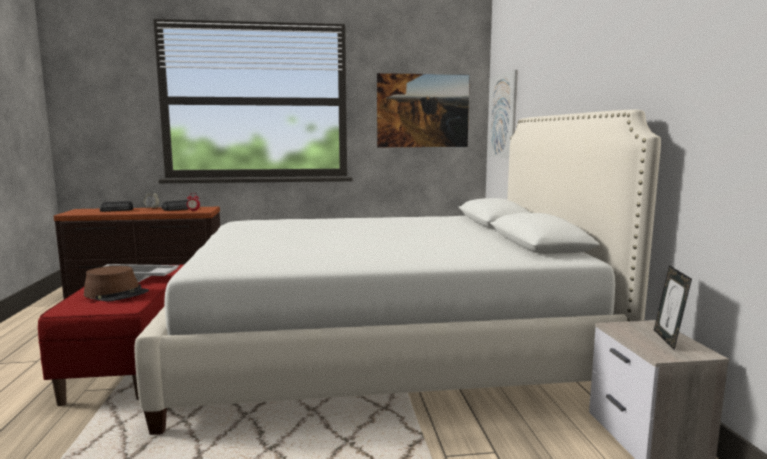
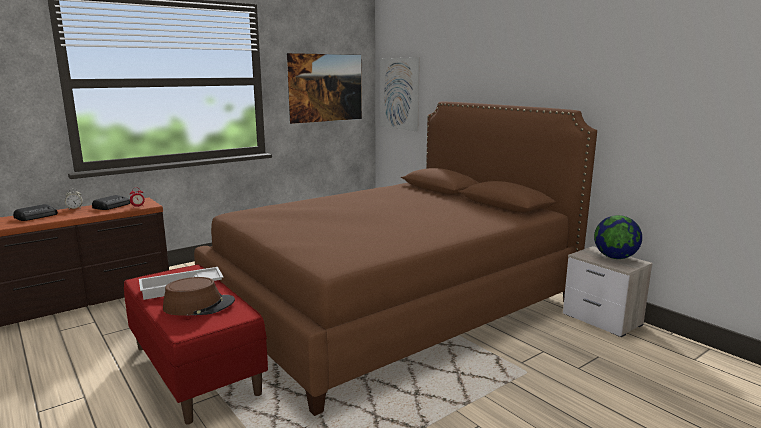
camera: 30 degrees left, 5 degrees up
(384, 350) = (392, 304): white bed -> brown bed
(668, 340) = (615, 257): picture frame -> globe

